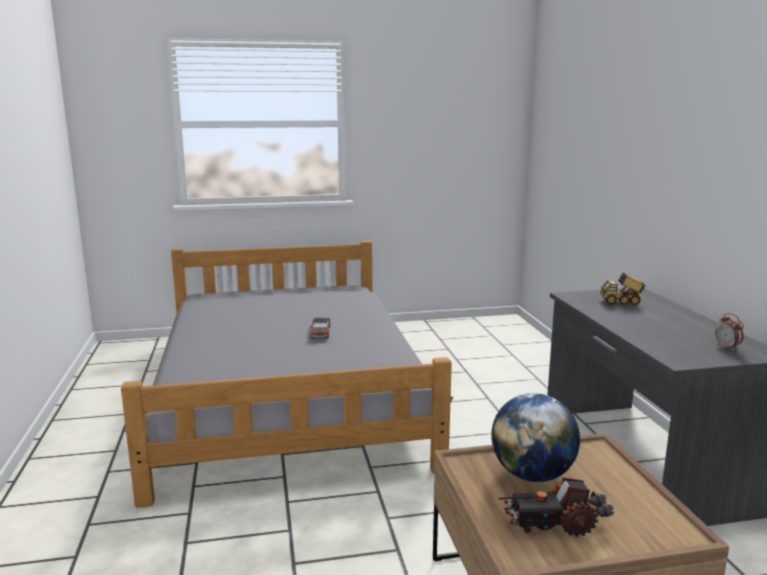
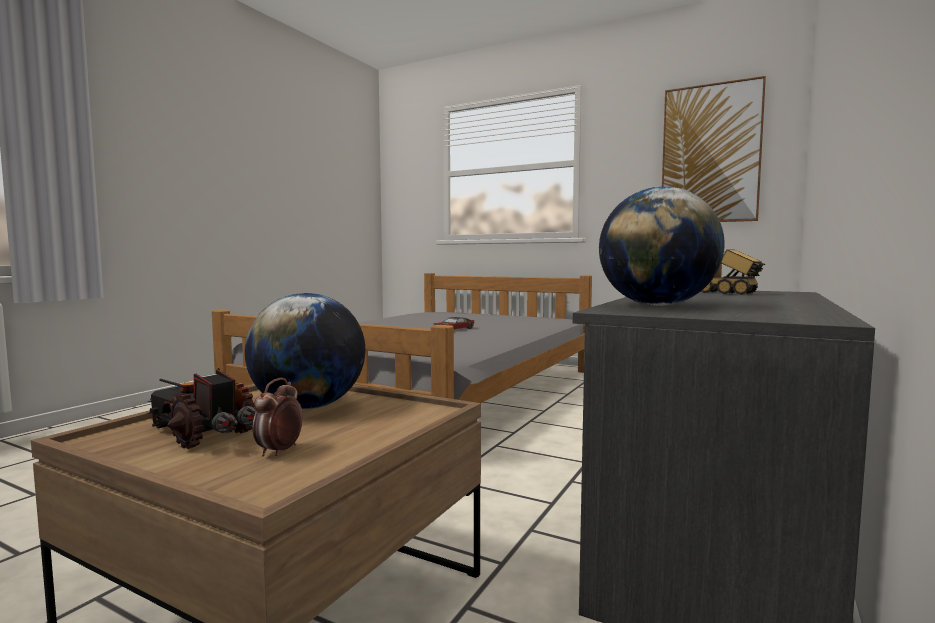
camera: 40 degrees right, 10 degrees down
(462, 125) = (710, 154): none -> picture
(669, 345) = (657, 305): none -> globe
(727, 347) = (756, 312): alarm clock -> alarm clock (279, 451)

